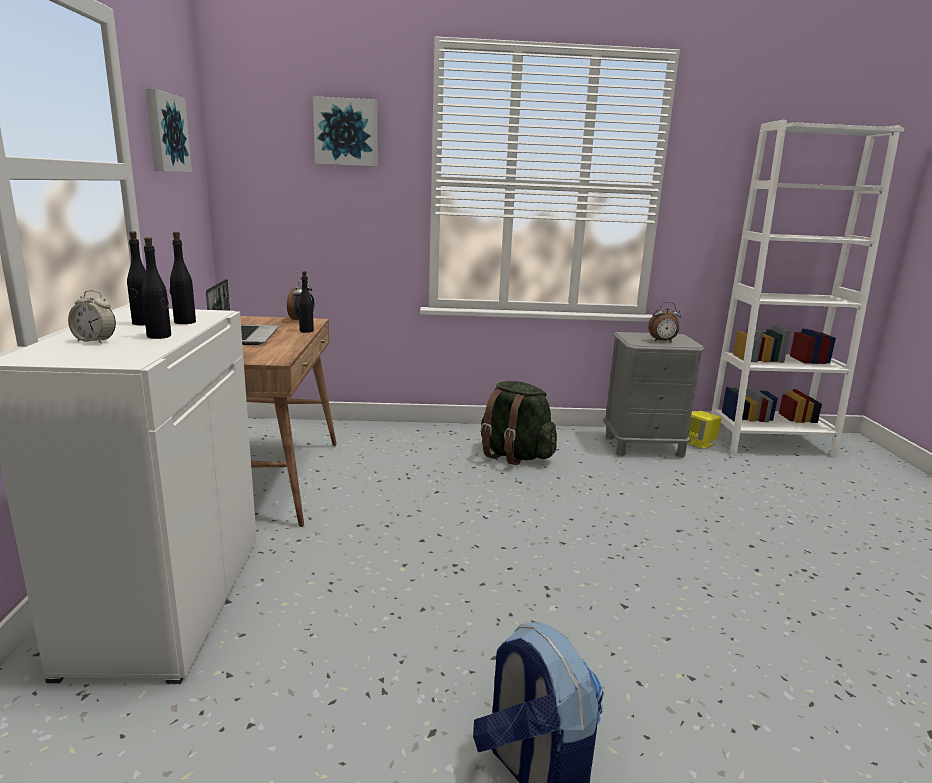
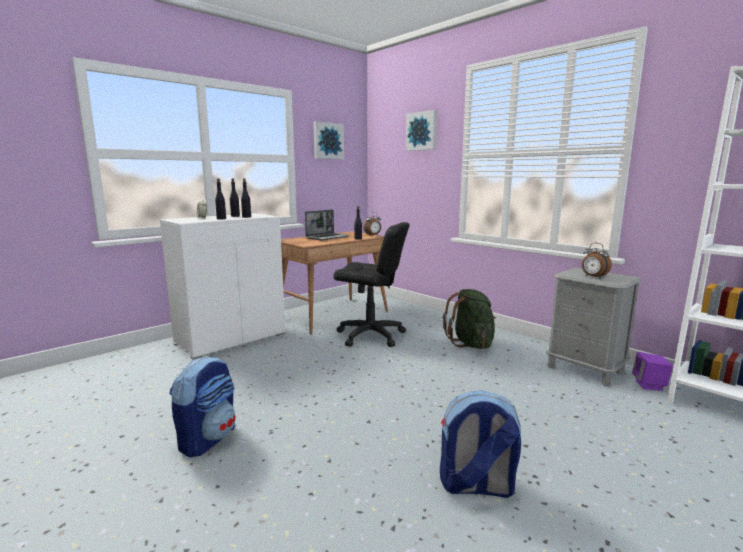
camera: 50 degrees right, 5 degrees down
(390, 491) = (370, 335): none -> black office chair
(699, 443) = (649, 385): yellow speaker -> purple speaker
(804, 607) = (476, 486): none -> backpack

